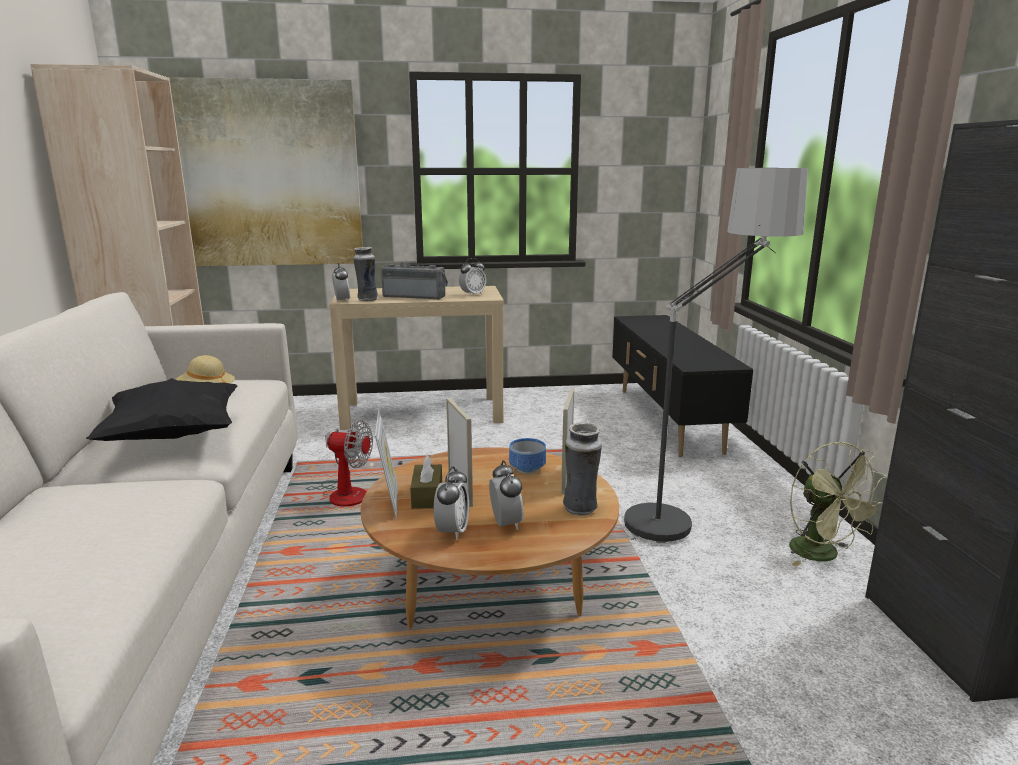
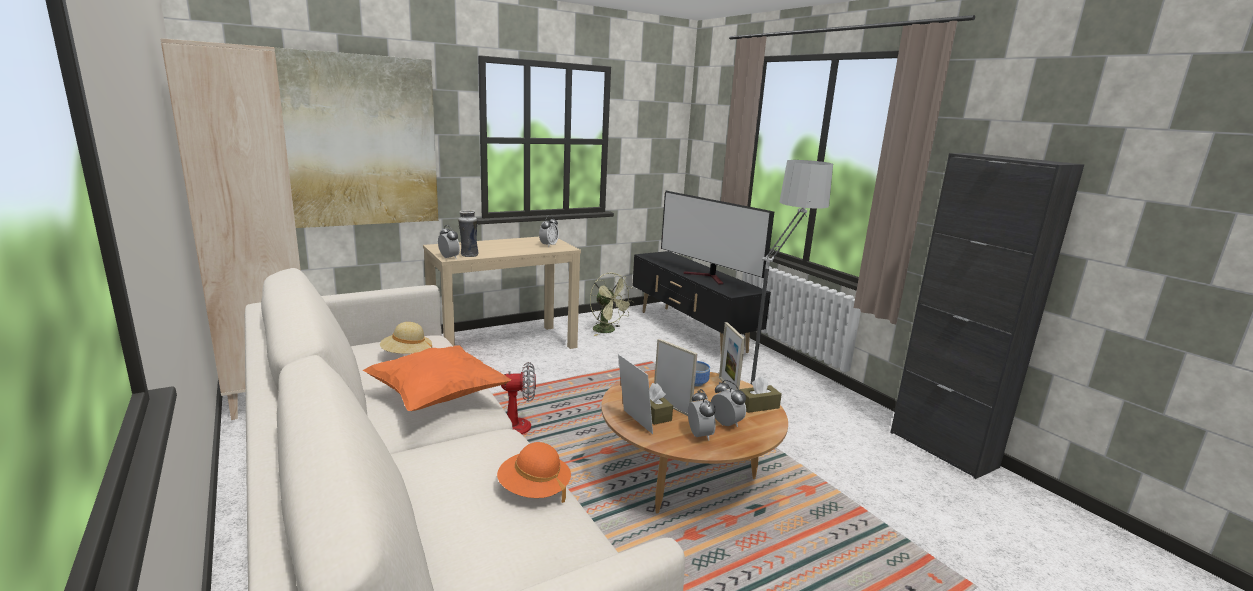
camera: 25 degrees left, 0 degrees up
(124, 546) = (534, 489): none -> orange hat
(173, 436) = (438, 397): black pillow -> orange pillow
(415, 296) = (505, 249): radio -> none
(580, 509) = (758, 406): vase -> brown tissue box
(681, 346) = (709, 277): none -> television
(823, 555) = (852, 412): green fan -> green fan (608, 331)

